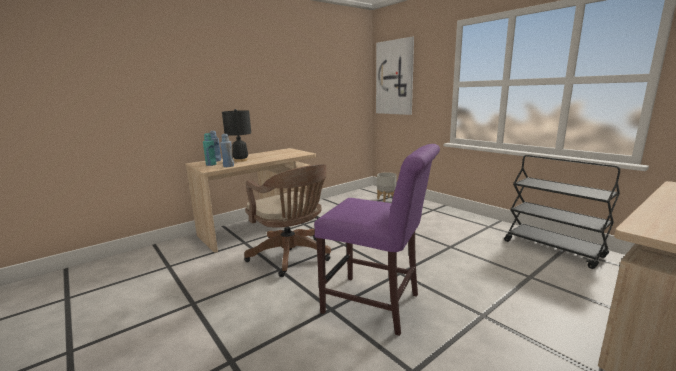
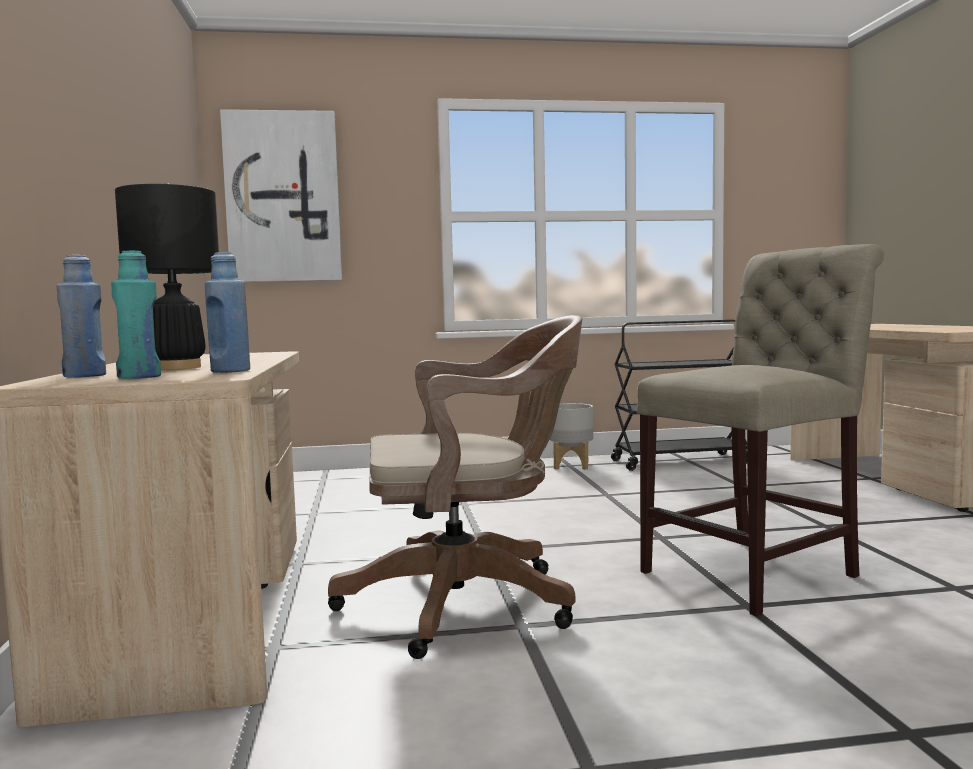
camera: 60 degrees left, 10 degrees down
(376, 305) = (758, 572): purple chair -> beige chair
(386, 199) = (331, 483): grey planter -> grey planter (571, 465)

